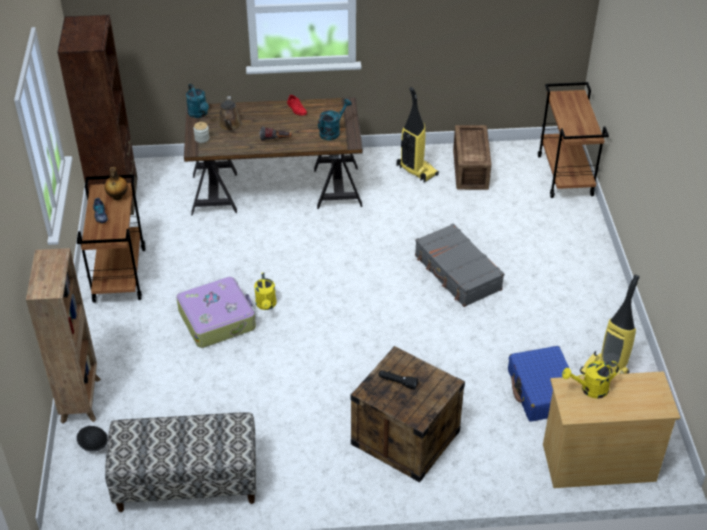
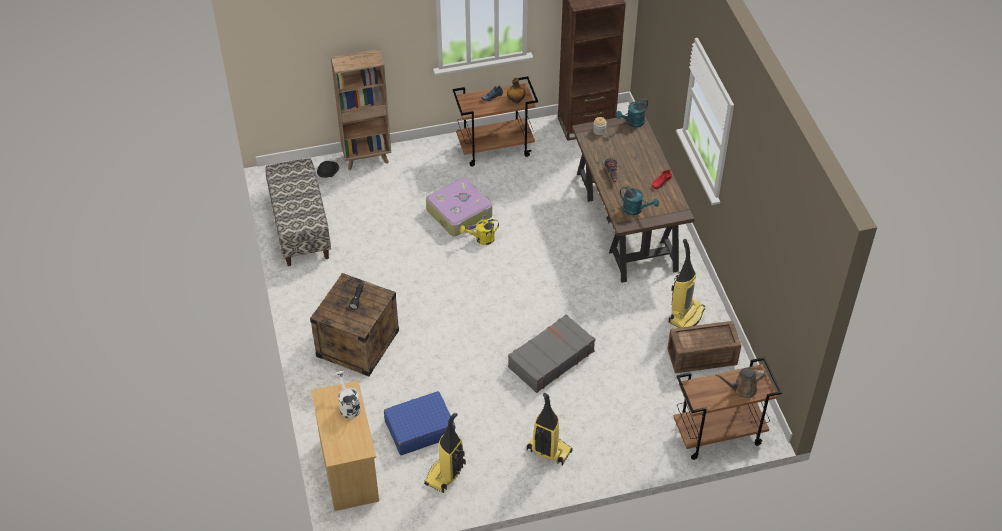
camera: 80 degrees right, 5 degrees up
(230, 126) = (622, 144): brown watering can -> brown watering can (742, 389)
(578, 291) = (548, 451): none -> vacuum cleaner
(590, 389) = (348, 406): yellow watering can -> white watering can

